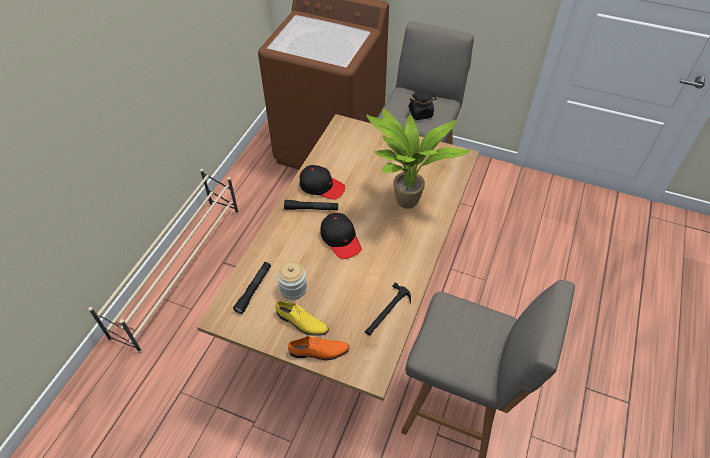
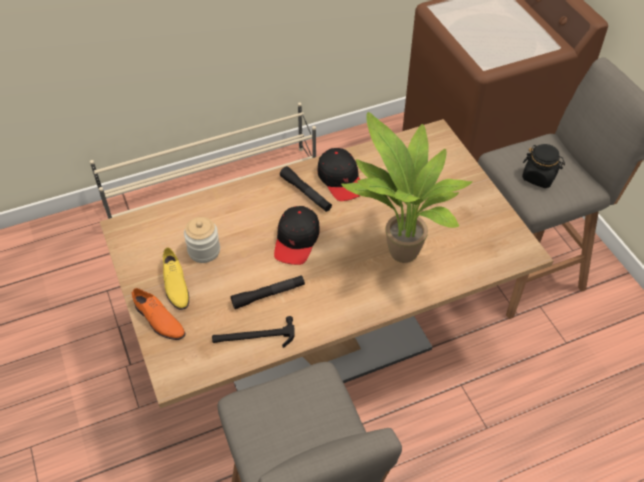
camera: 45 degrees right, 0 degrees up
(253, 289) = (173, 226): black flashlight -> black flashlight (268, 295)

